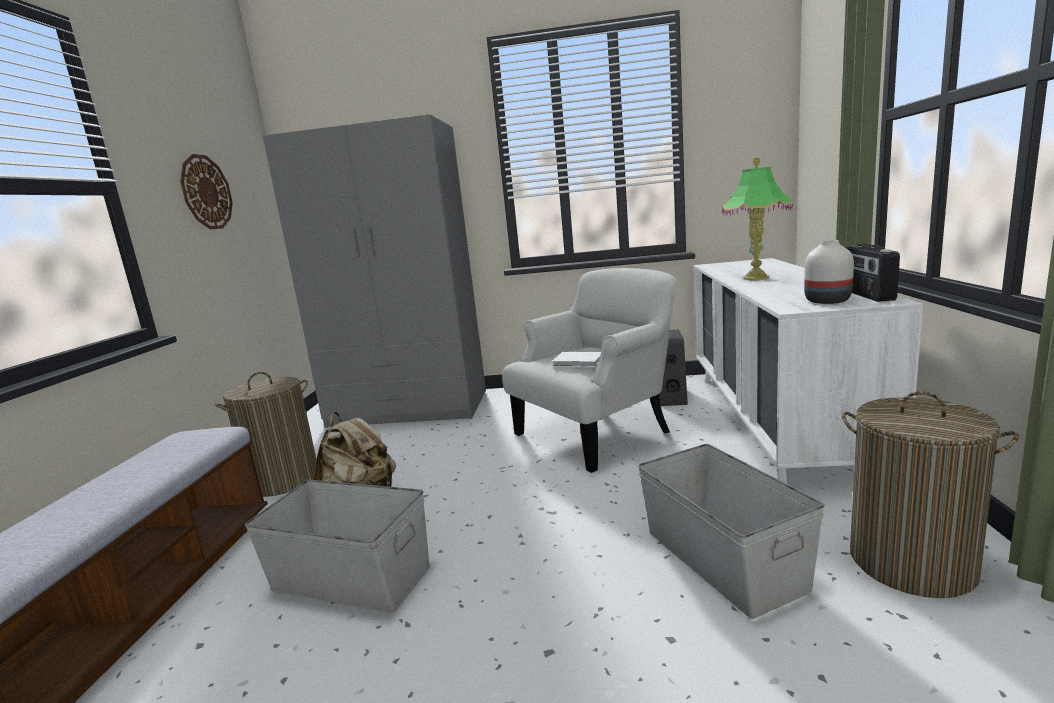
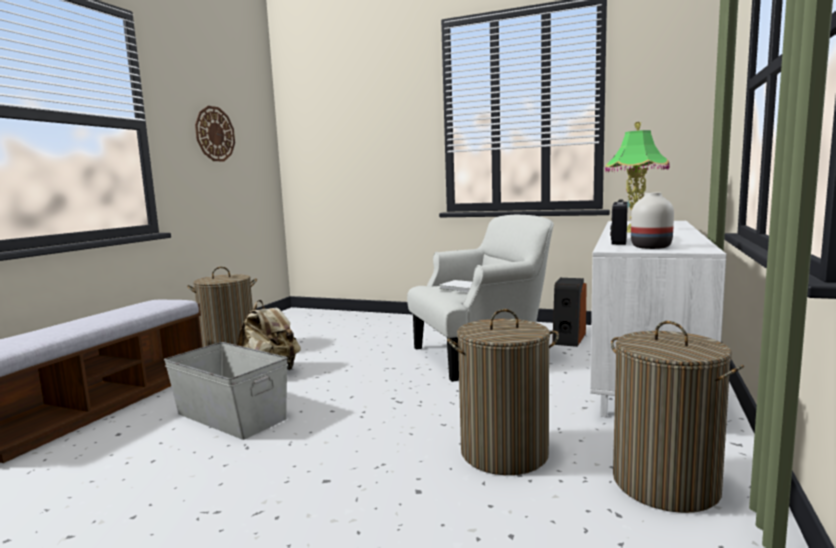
camera: 15 degrees right, 5 degrees down
(409, 408) = (349, 321): grey wardrobe -> none
(722, 559) = (504, 453): grey storage box -> laundry basket
(866, 295) = (693, 246): radio -> radio (618, 241)

